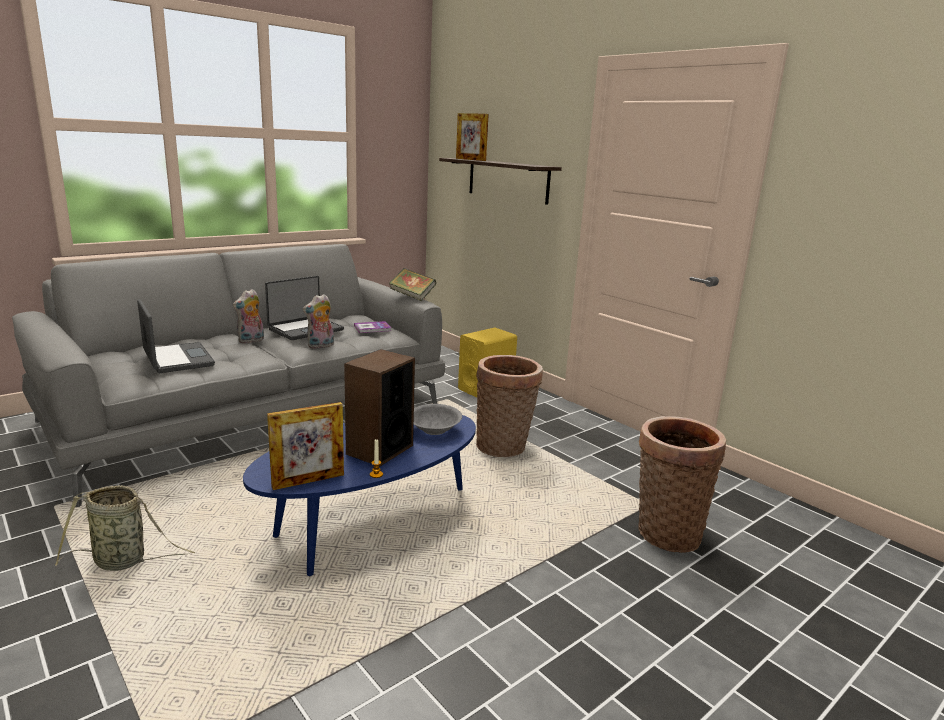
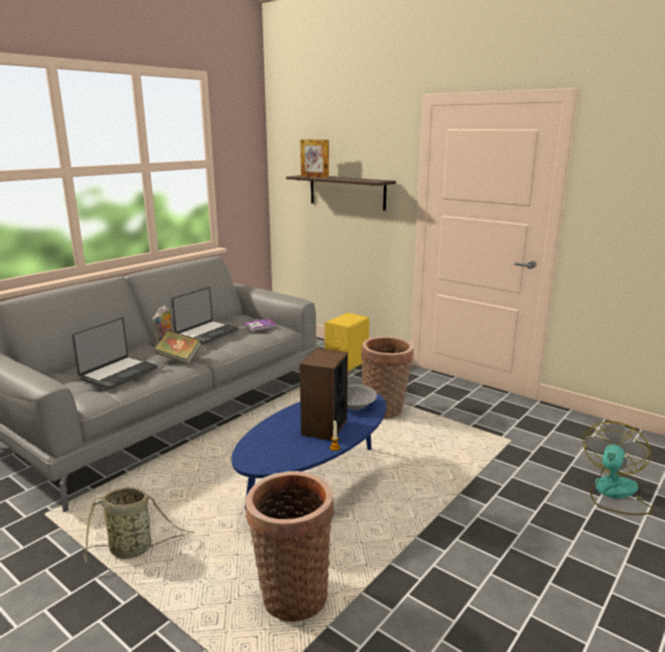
camera: 10 degrees left, 0 degrees up
(176, 359) = (118, 373): laptop -> laptop turned 75 degrees clockwise
(308, 481) = (287, 460): picture frame -> none
(320, 346) = (228, 346): plush toy -> none
(412, 296) = (287, 295): book -> book (179, 358)
(666, 531) = (532, 458): basket -> basket (292, 593)
(760, 594) = (614, 493): none -> fan

